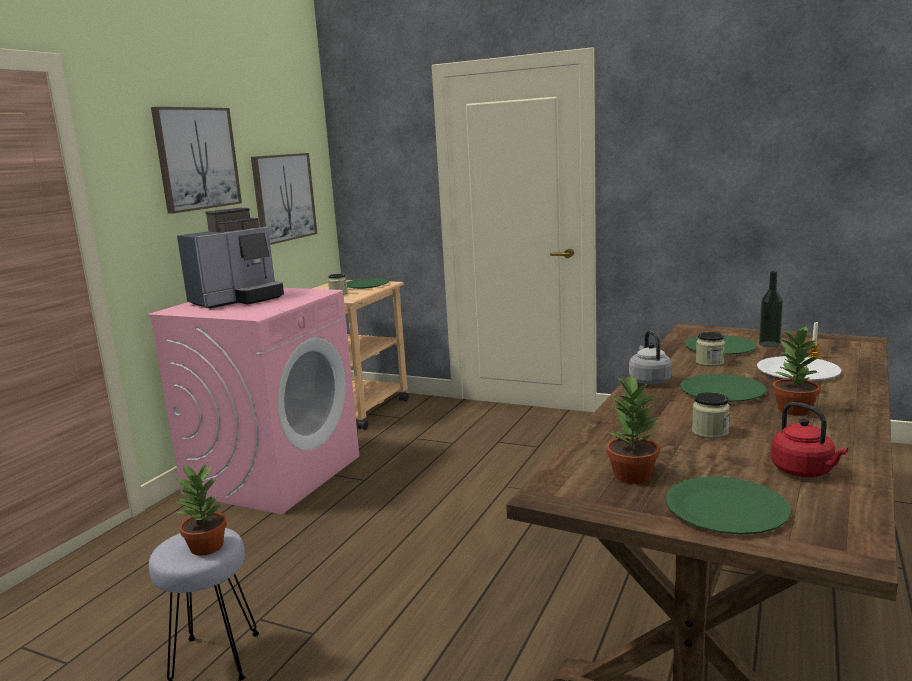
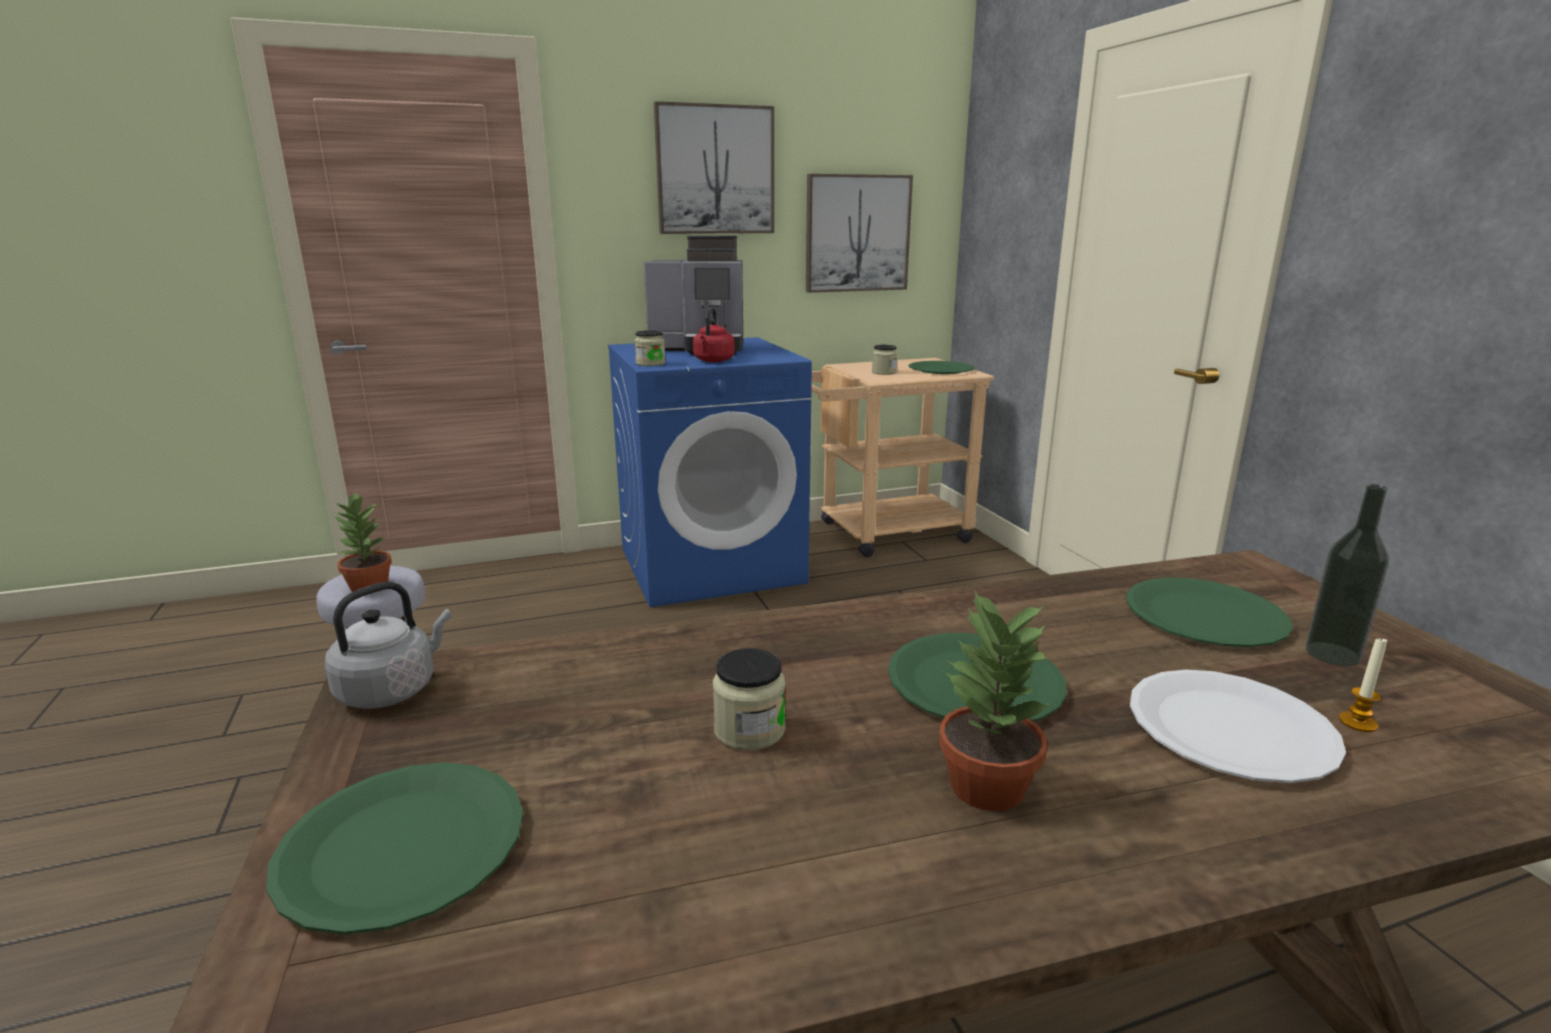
camera: 45 degrees right, 5 degrees up
(274, 474) = (712, 565): pink washing machine -> blue washing machine
(631, 475) = (493, 717): potted plant -> none
(649, 380) = (922, 611): grey kettle -> grey kettle (392, 689)
(709, 362) = (1104, 631): jar -> jar (650, 363)
(804, 471) = (650, 892): red kettle -> red kettle (713, 361)

